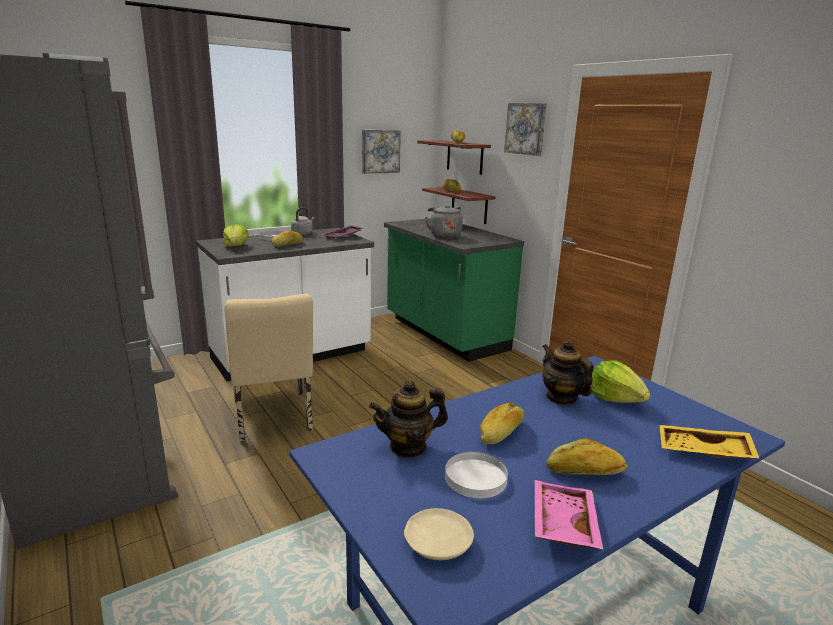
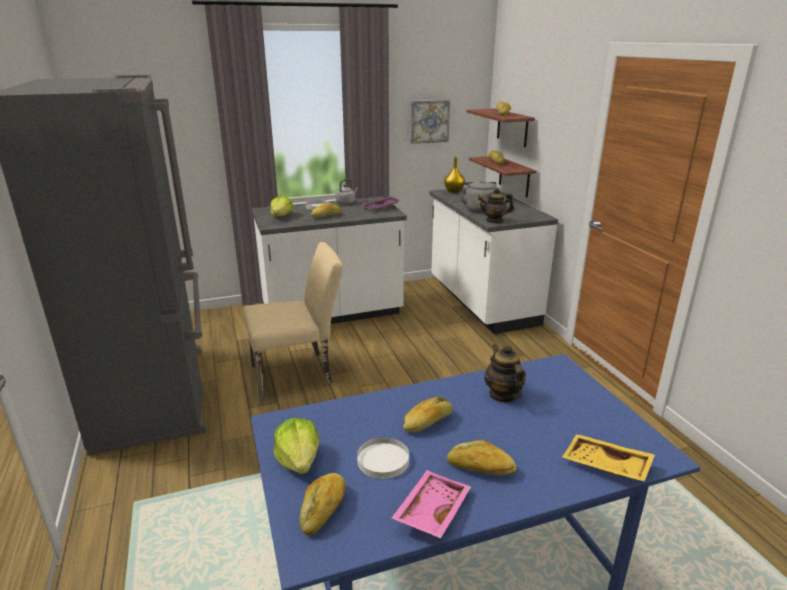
camera: 15 degrees right, 5 degrees up
(273, 419) = (298, 373): beige chair -> beige chair turned 105 degrees counterclockwise
(408, 447) = (343, 425): teapot -> teapot (494, 220)
(409, 222) = (454, 191): none -> yellow vase
(437, 543) = (324, 509): beige plate -> bread
(444, 334) = (481, 303): green counter -> white counter
(526, 128) = (566, 105): picture -> none
(615, 398) = (555, 401): lettuce -> lettuce (299, 460)

